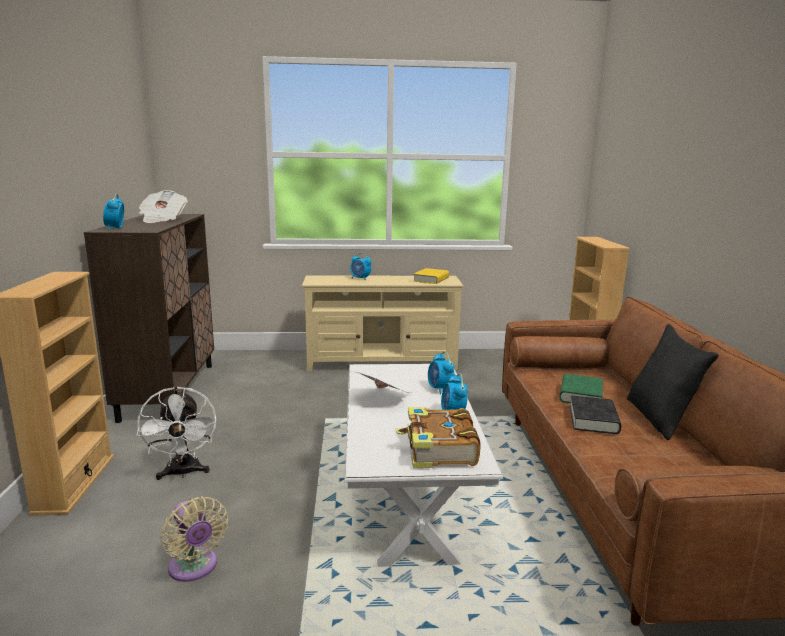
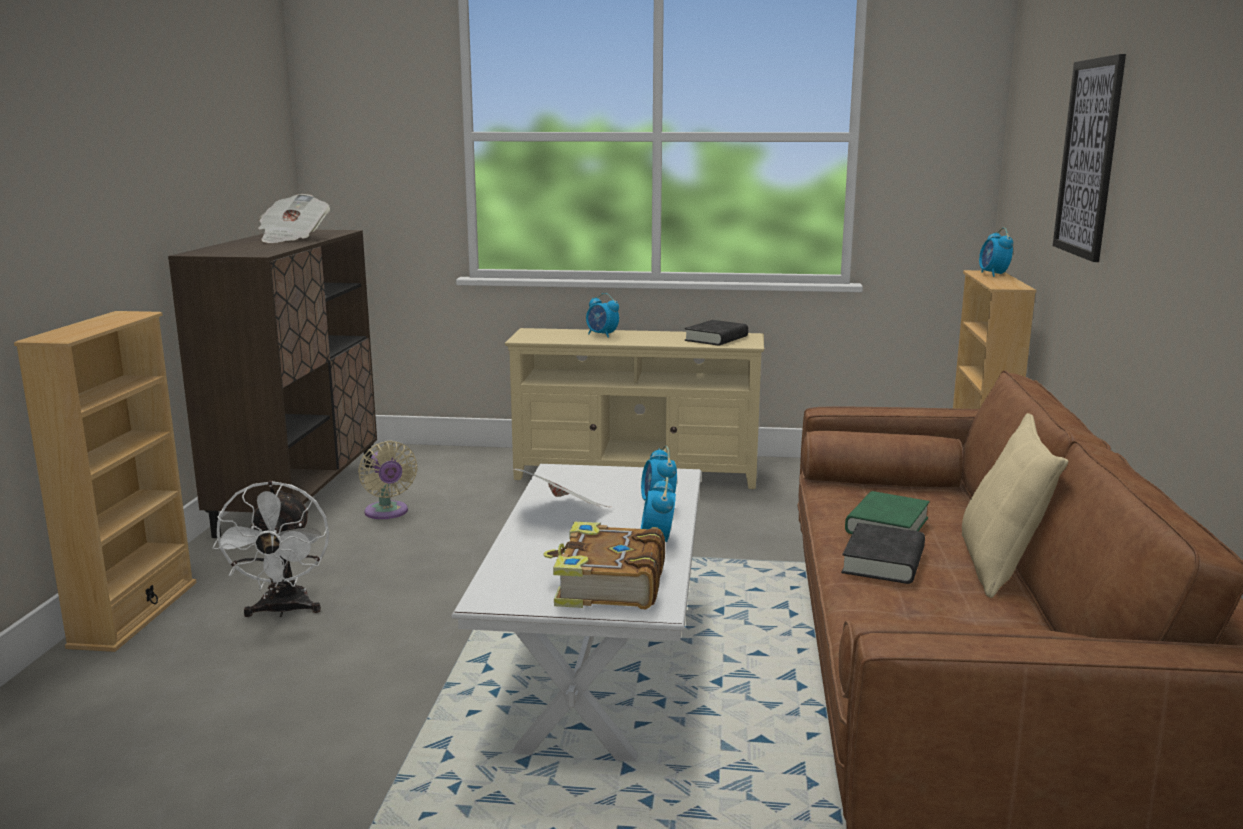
camera: 10 degrees right, 0 degrees up
(115, 229) = (214, 251): alarm clock -> alarm clock (993, 274)
(194, 568) = (259, 732): beige fan -> beige fan (387, 513)
(431, 279) = (716, 338): yellow book -> black book
(661, 419) = (1000, 567): black pillow -> beige pillow
(672, 170) = (1088, 158): none -> picture

